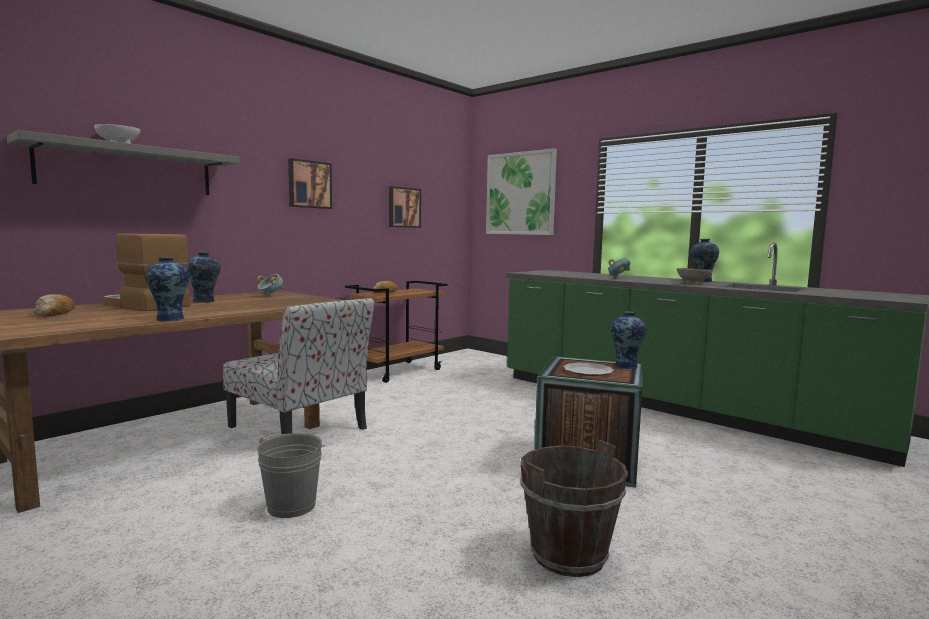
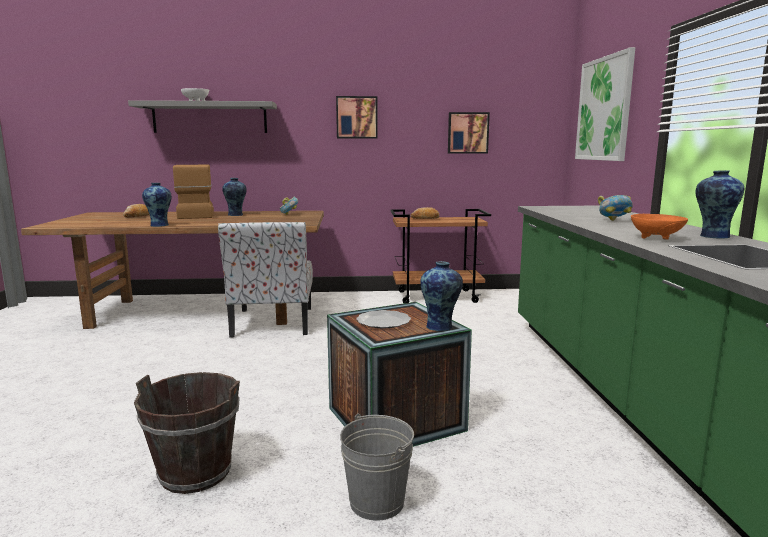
camera: 45 degrees right, 5 degrees up
(291, 506) = (160, 368): grey bucket -> grey bucket (377, 502)
(693, 284) = (655, 238): grey bowl -> orange bowl

